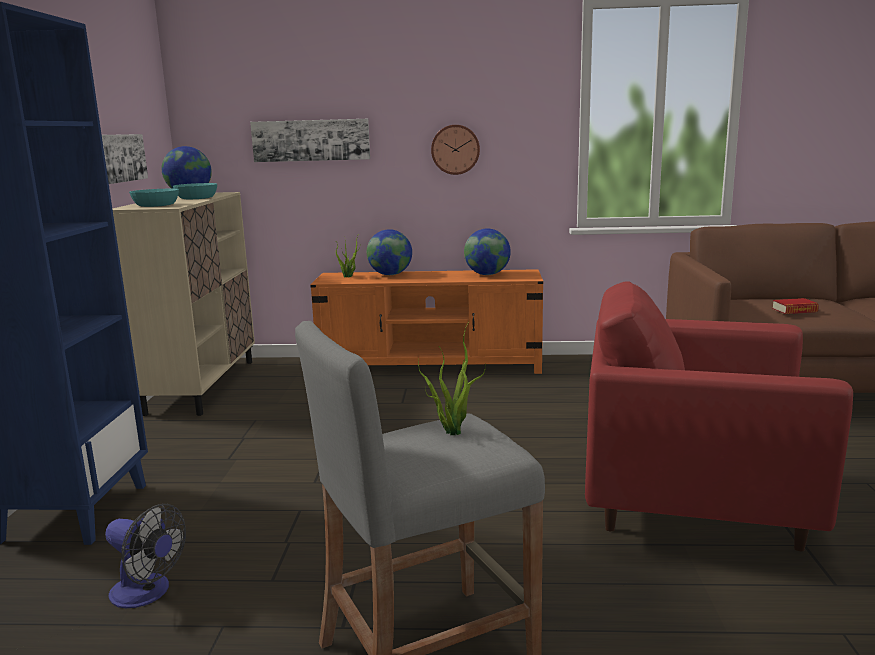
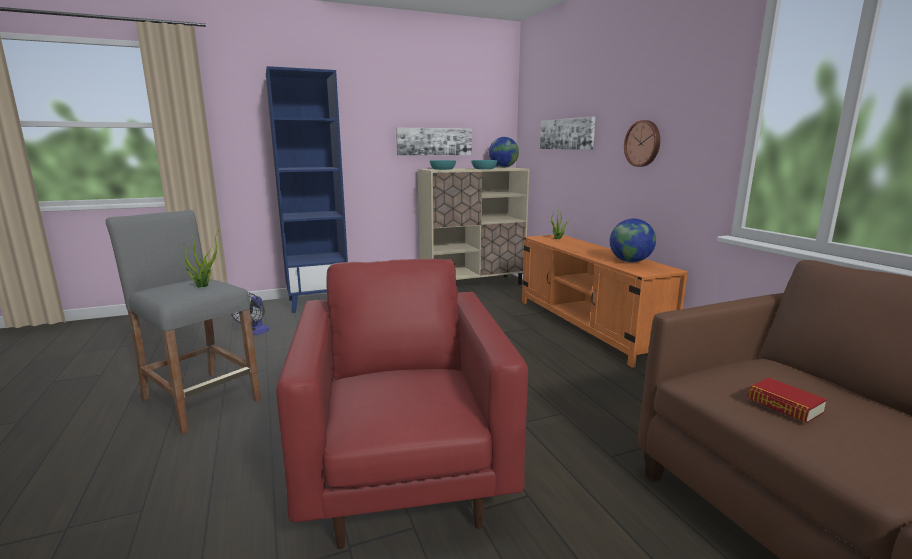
camera: 65 degrees right, 0 degrees up
(390, 274) = (580, 244): globe -> none

